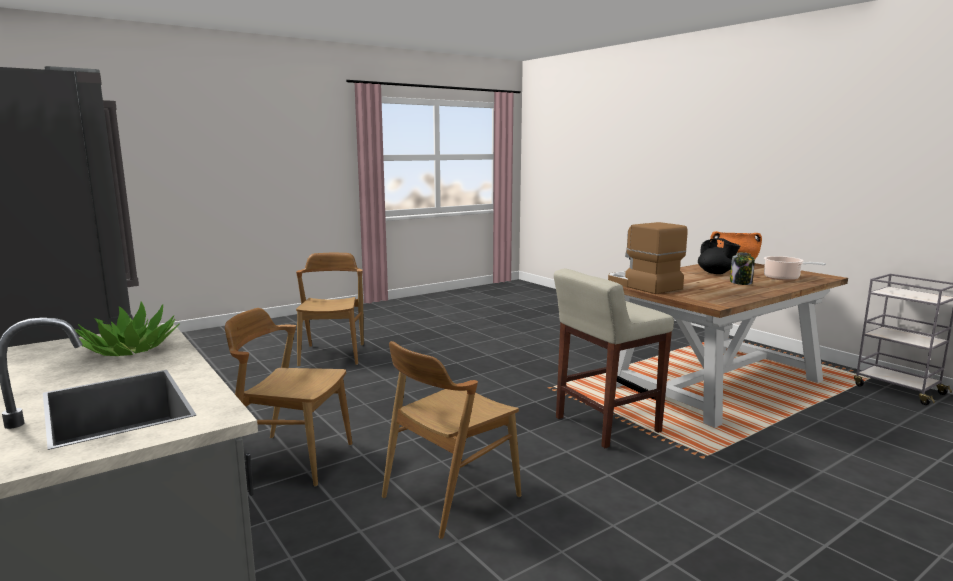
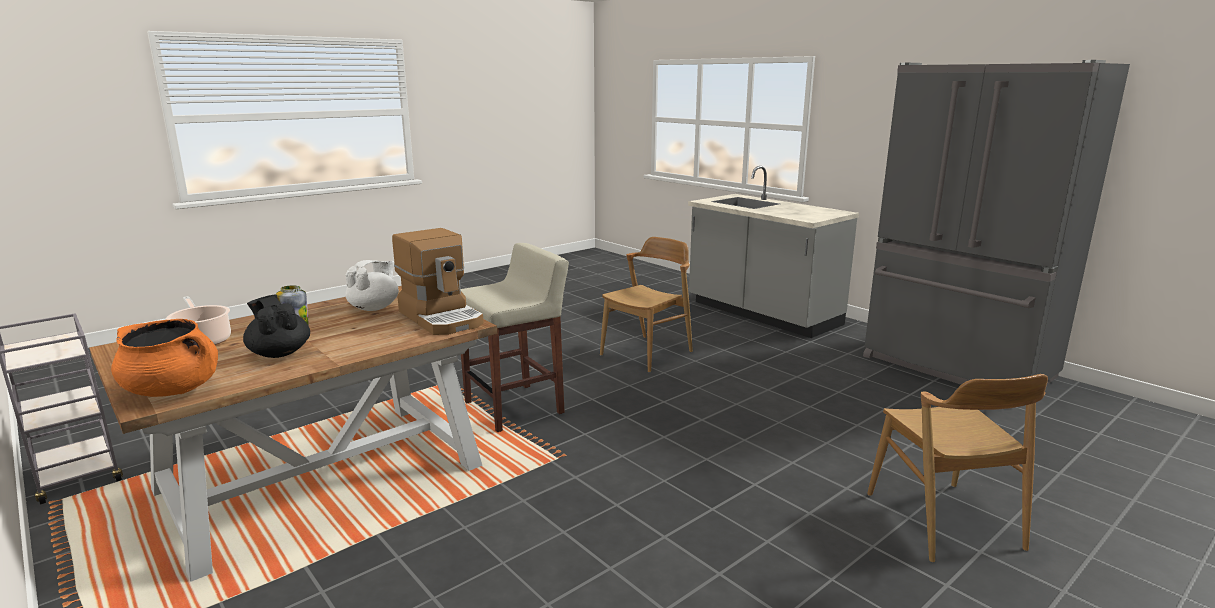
camera: 175 degrees right, 5 degrees up
(128, 349) = (793, 213): potted plant -> none
(292, 459) = (782, 369): brown chair -> none
(709, 292) = (374, 308): none -> white teapot

